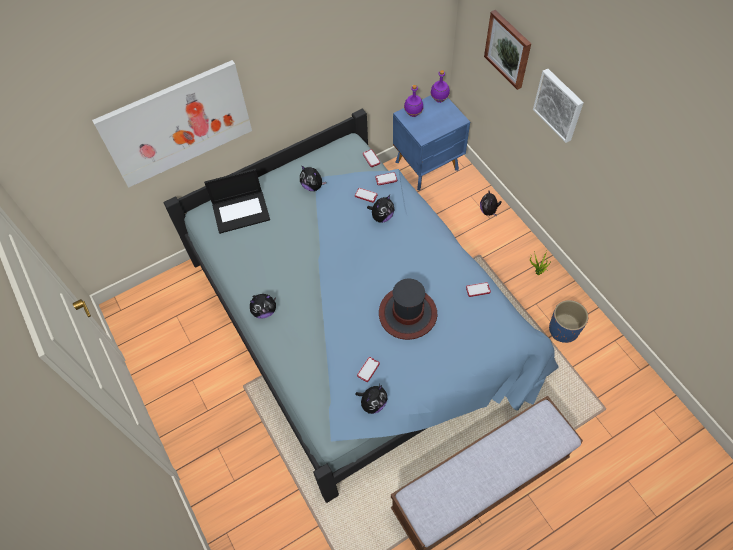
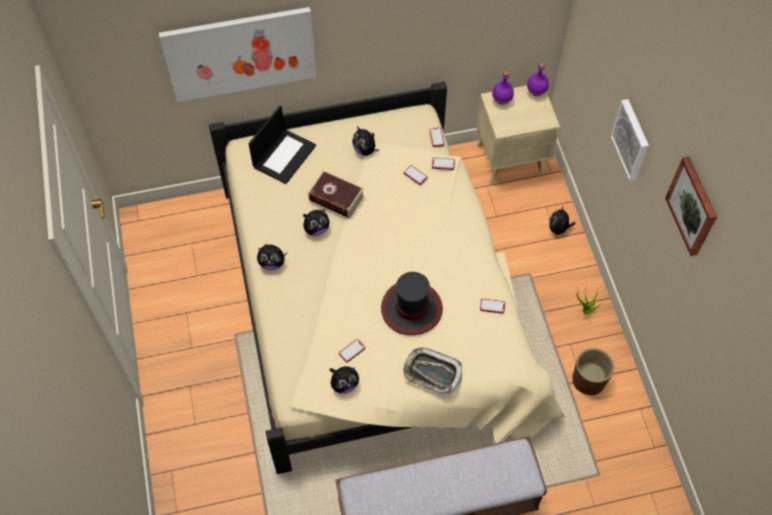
camera: 15 degrees right, 0 degrees up
(241, 211) = (284, 155): laptop -> laptop turned 60 degrees counterclockwise
(303, 235) = (336, 198): none -> book
(362, 319) = (378, 304): blue bed -> beige bed
(382, 217) = (423, 202): plush toy -> plush toy (316, 229)
(428, 166) = (511, 160): blue nightstand -> beige nightstand
(449, 367) = (432, 373): none -> tray
(508, 49) = (603, 65): picture -> picture (693, 206)
(563, 329) = (588, 380): blue planter -> brown planter

